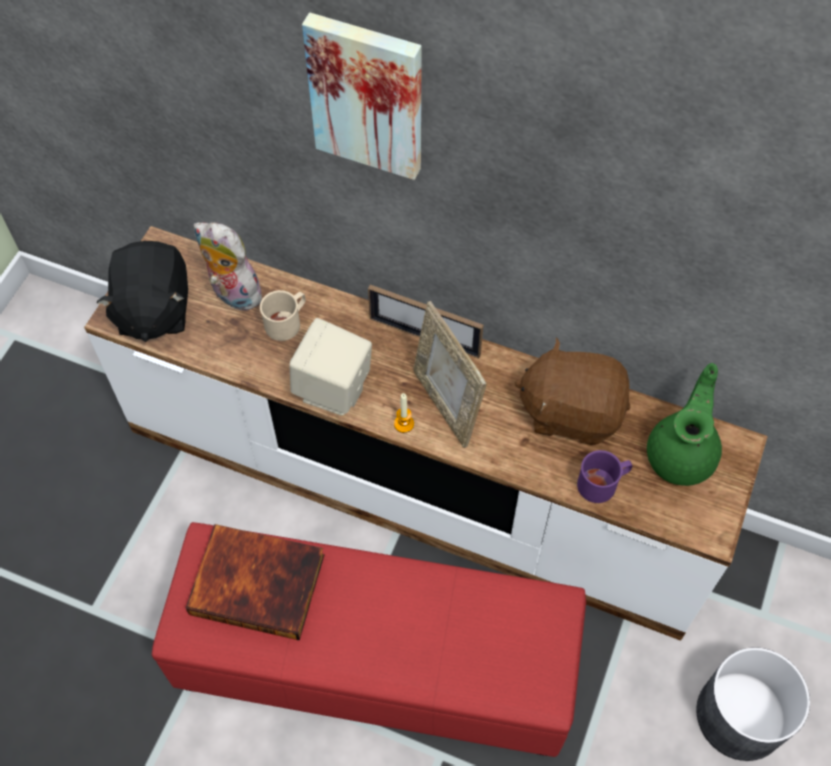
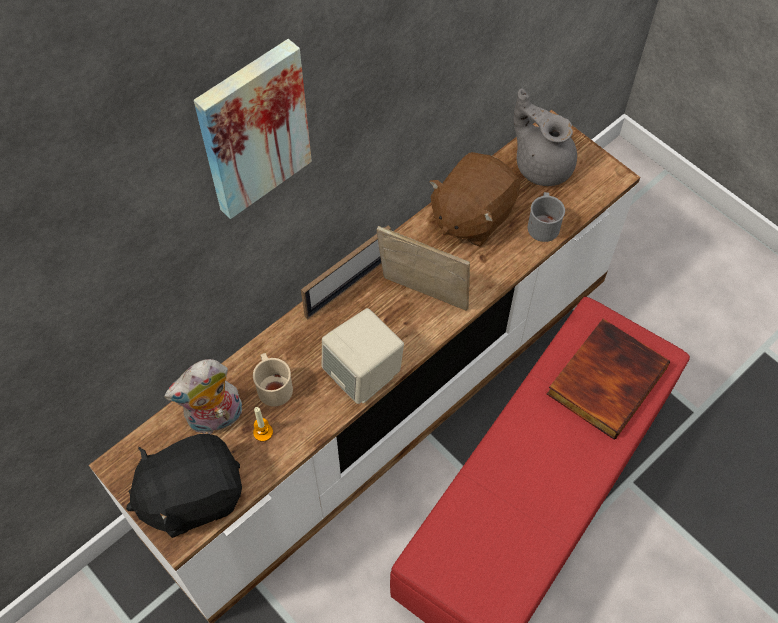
camera: 65 degrees left, 0 degrees up
(153, 310) = (192, 496): black plush toy -> black plush toy turned 135 degrees clockwise
(259, 582) = (479, 529): book -> book (605, 379)
(404, 424) = (424, 335): candle -> candle (263, 432)
(446, 405) = (422, 297): picture frame -> picture frame turned 150 degrees counterclockwise
(602, 483) = (543, 224): purple mug -> grey mug
(682, 454) = (542, 164): green teapot -> grey teapot
(739, 715) = (672, 272): grey planter -> none

